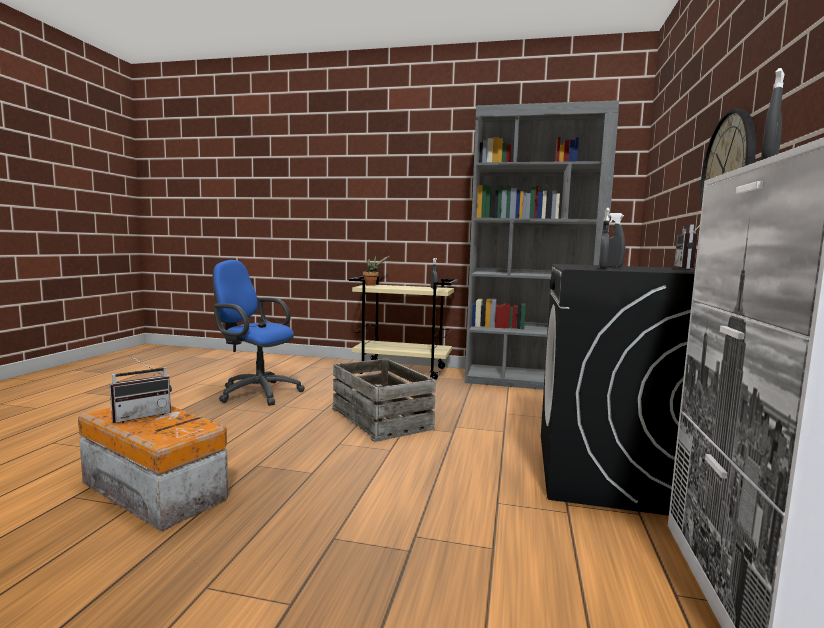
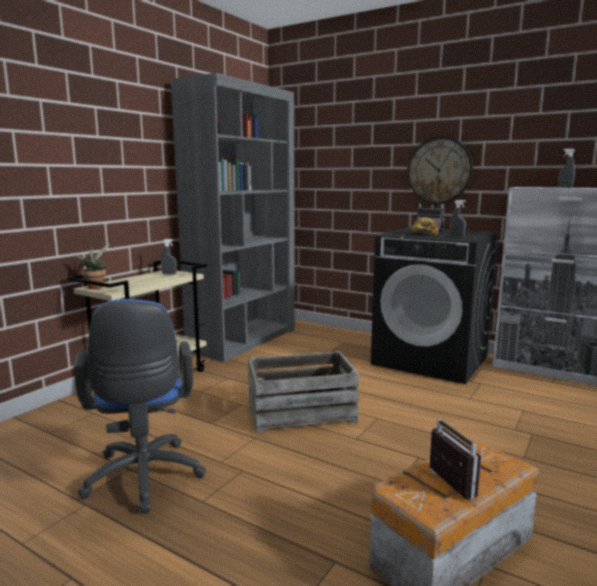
camera: 70 degrees left, 5 degrees up
(256, 392) = (143, 480): blue office chair -> blue office chair turned 60 degrees counterclockwise
(612, 267) = (424, 233): grey spray bottle -> cap

